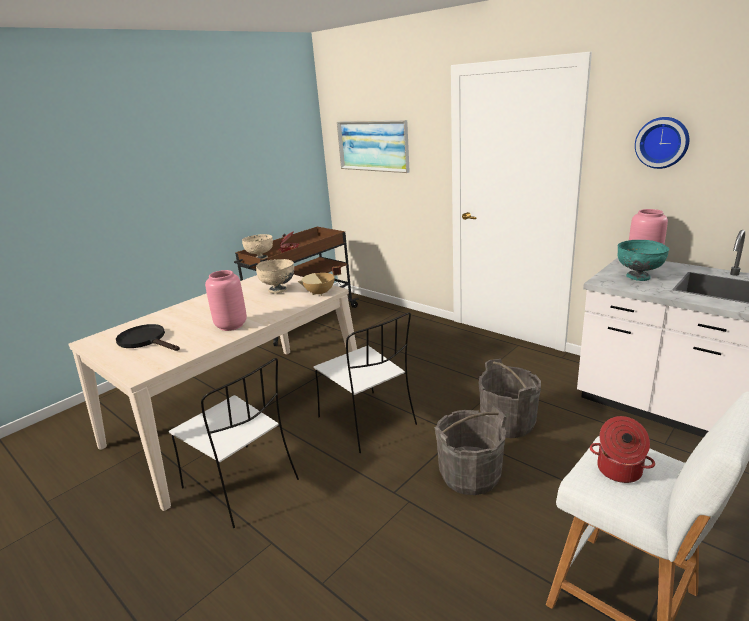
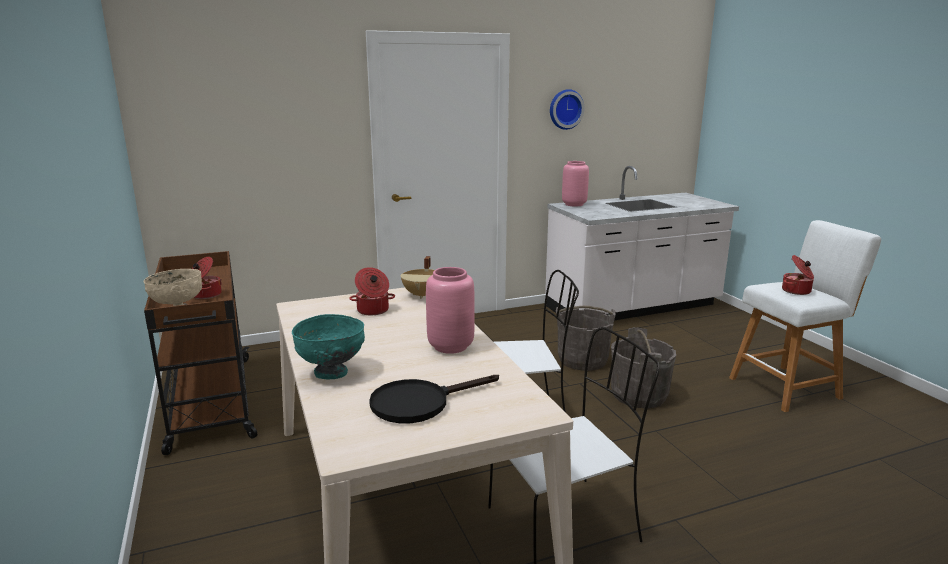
camera: 65 degrees left, 5 degrees down
(278, 291) = (373, 311): beige bowl -> cooking pot
(373, 145) = (241, 126): picture -> none
(638, 277) = (598, 210): turquoise bowl -> turquoise bowl (331, 373)

